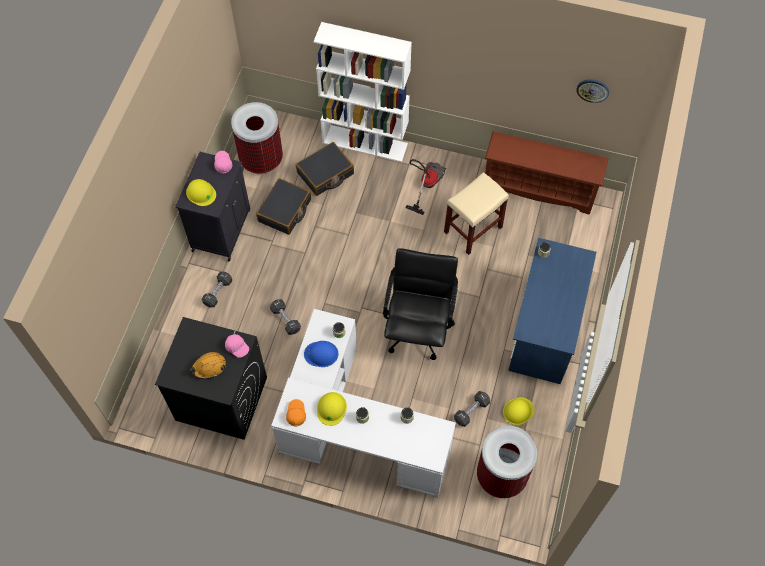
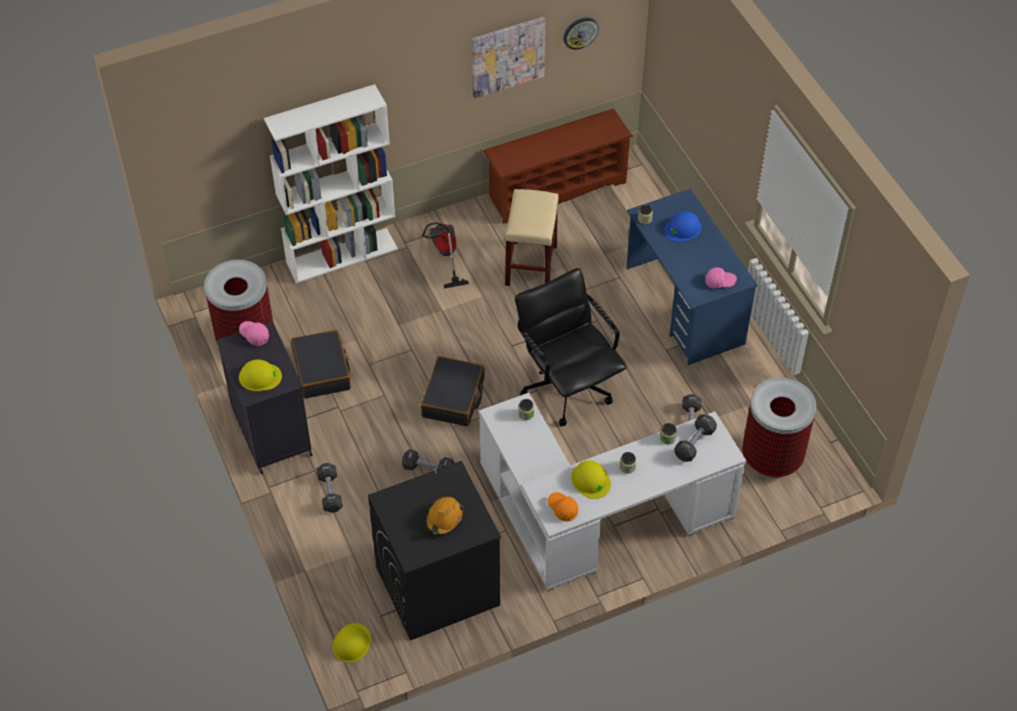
camera: 40 degrees left, 10 degrees down
(237, 348) = (454, 483): pink cap -> pink cap (720, 282)
(321, 354) = (528, 444): blue hard hat -> blue hard hat (683, 228)
(325, 174) = (329, 309): black suitcase -> black suitcase (453, 398)
(420, 434) = (694, 443): none -> black dumbbell
(518, 411) = (731, 393): yellow hard hat -> yellow hard hat (351, 643)
(526, 76) = (507, 56): none -> picture

